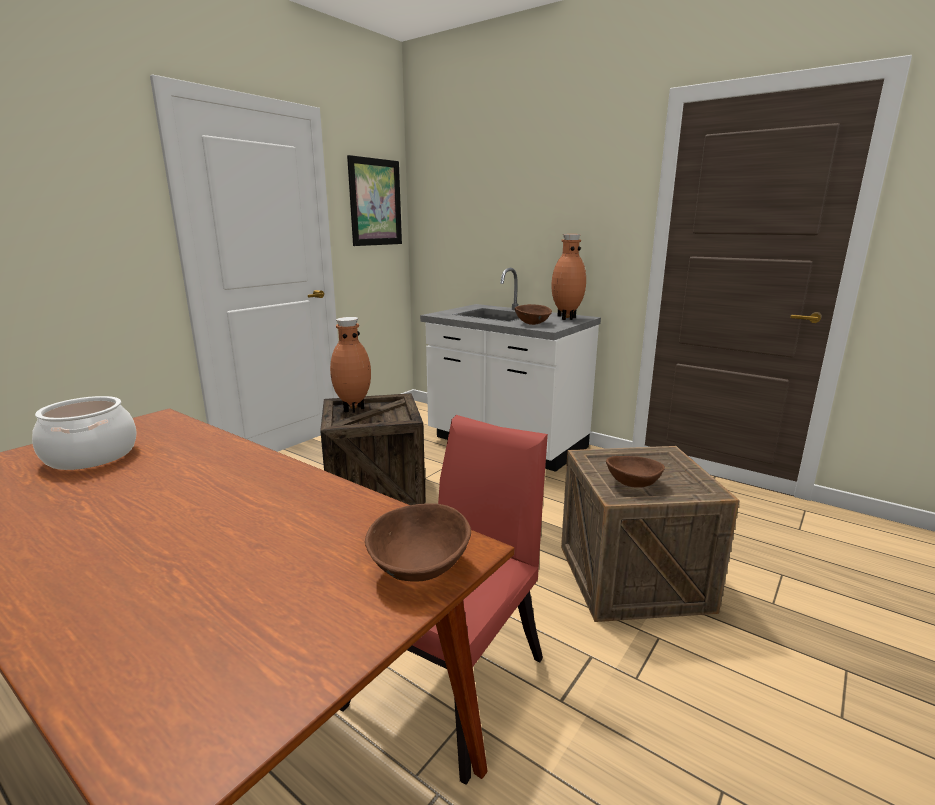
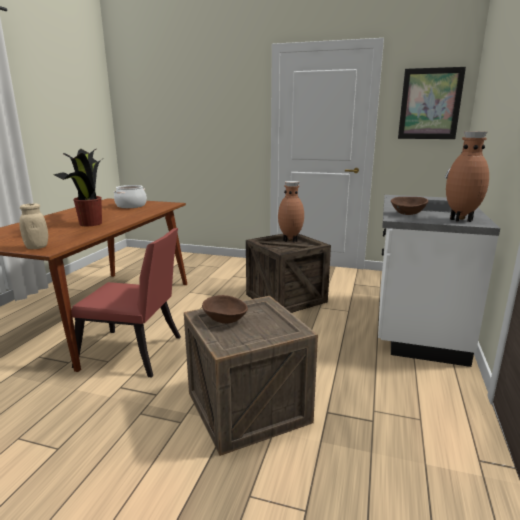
camera: 70 degrees right, 0 degrees up
(237, 505) = (90, 224): none -> potted plant
(420, 568) = (37, 247): brown bowl -> beige jar

